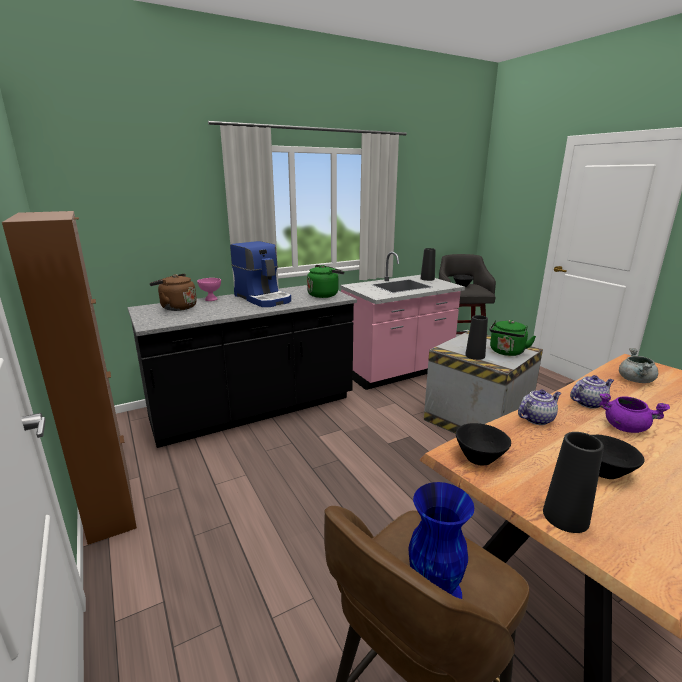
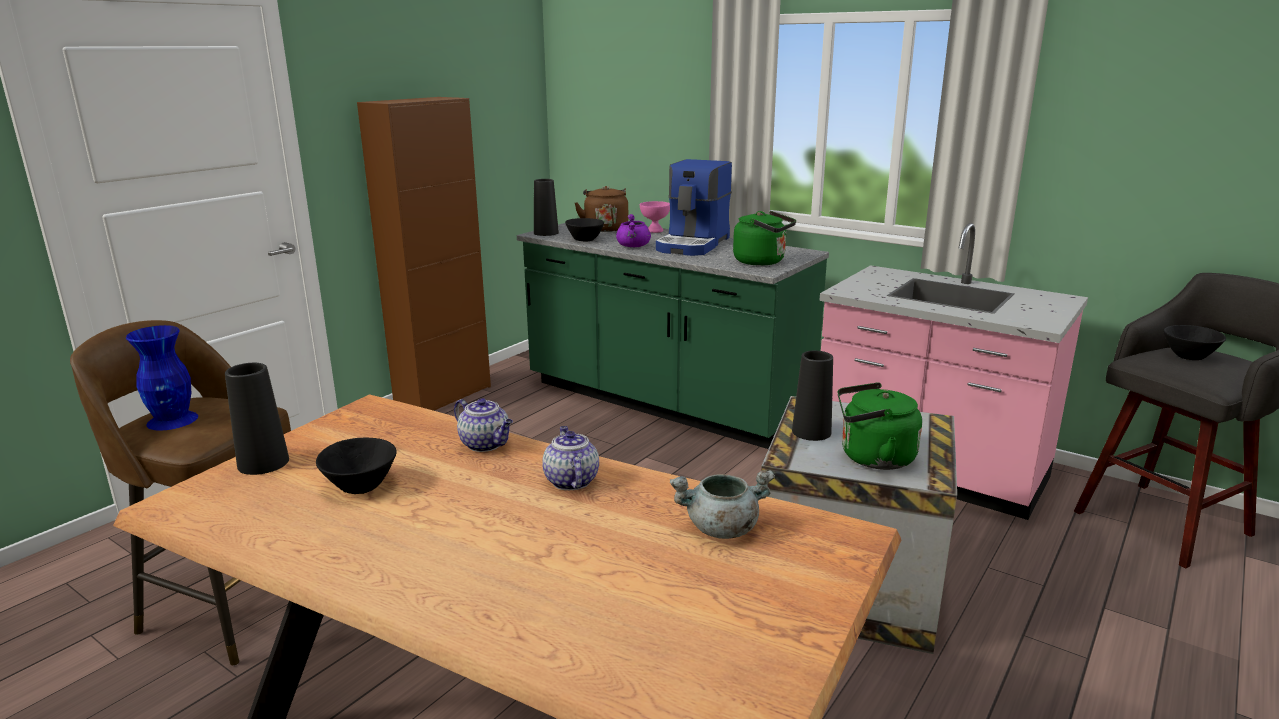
camera: 65 degrees right, 0 degrees up
(254, 410) = (664, 403): black counter -> green counter
(427, 279) = (1051, 303): black vase -> black vase (546, 233)
(481, 458) = (367, 419): black bowl -> black bowl (585, 240)
(588, 403) = (570, 481): teapot -> teapot turned 150 degrees counterclockwise
(625, 427) = (498, 507): purple cooking pot -> purple cooking pot (633, 246)

